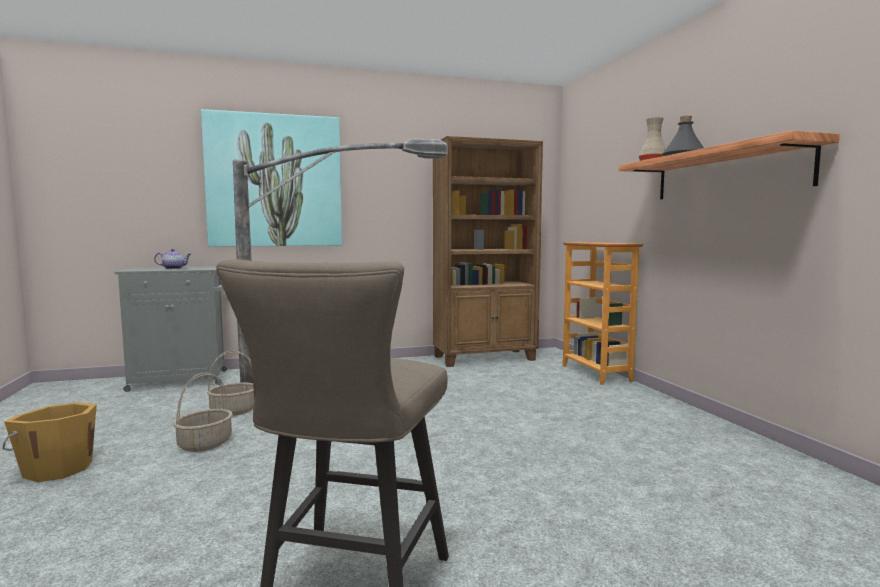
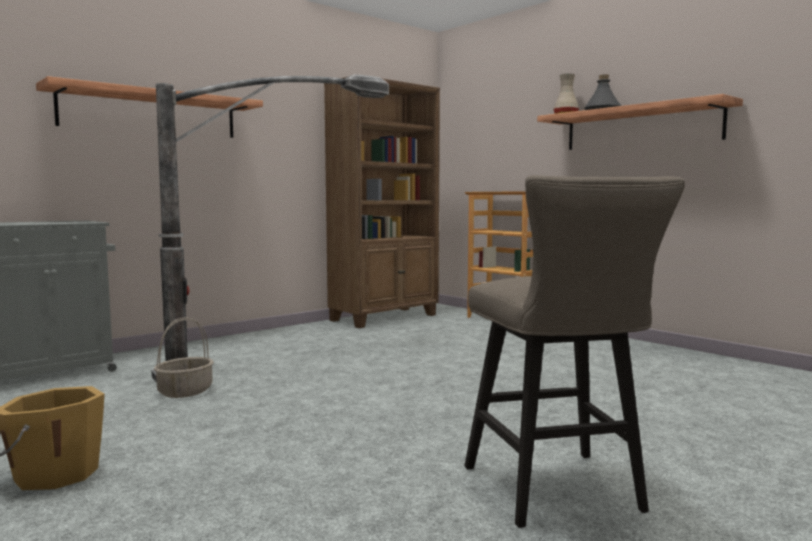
camera: 25 degrees left, 0 degrees up
(174, 268) = (42, 222): teapot -> none
(205, 444) = (209, 423): basket -> none
(275, 181) = (151, 113): picture -> shelf

